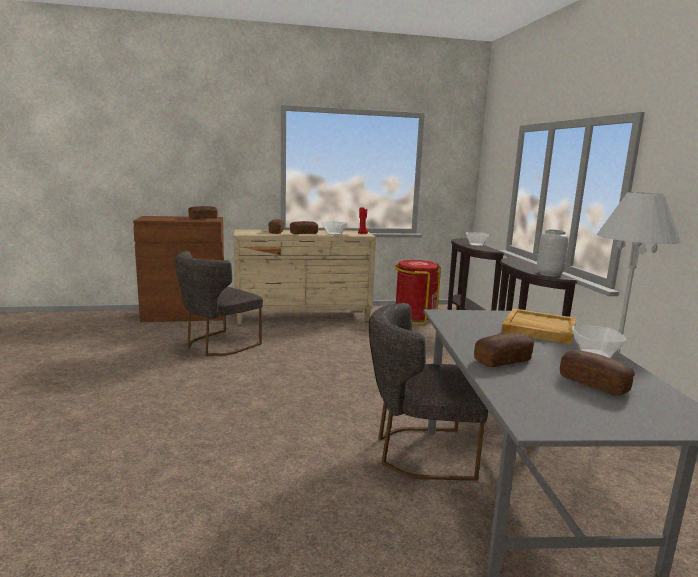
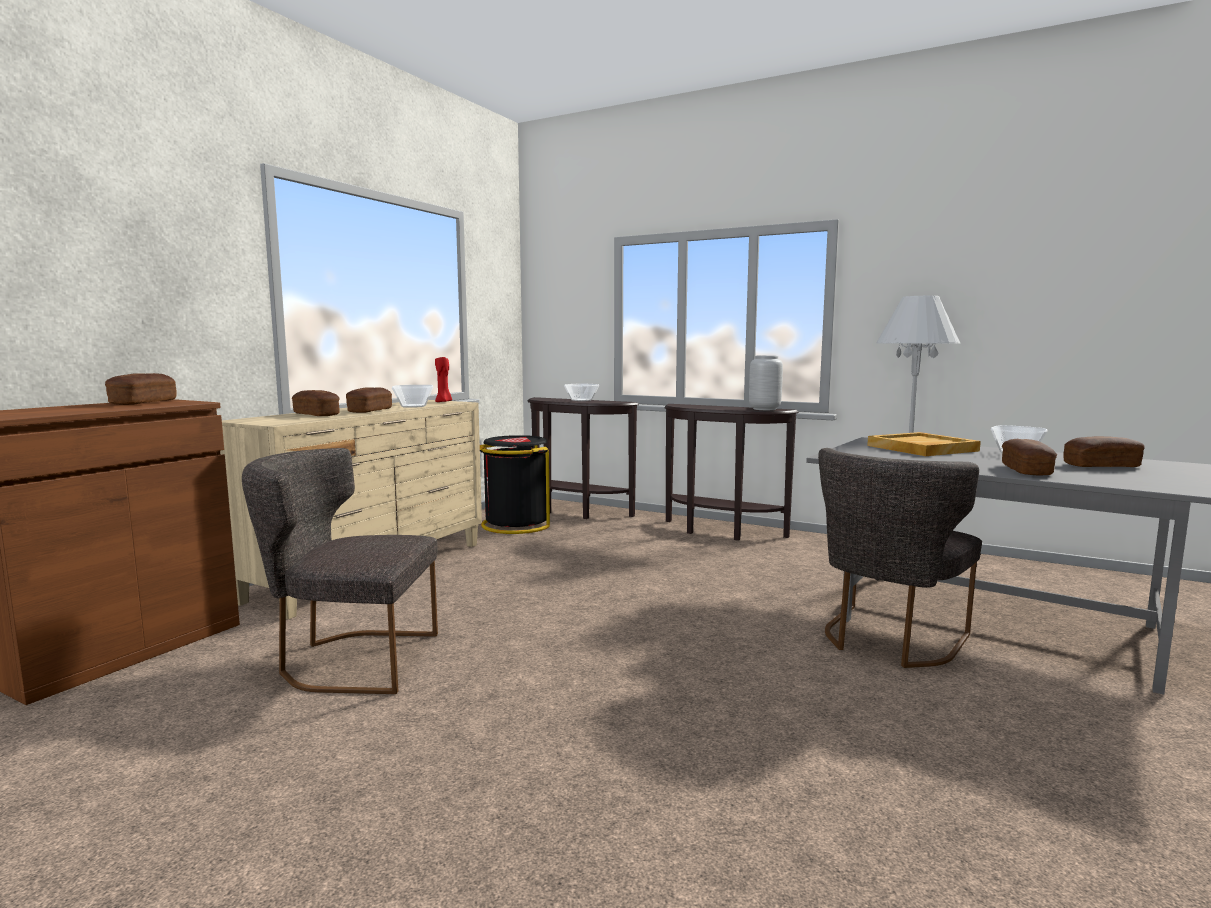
camera: 50 degrees left, 5 degrees down
(218, 345) = (350, 660): grey chair -> grey chair turned 105 degrees clockwise
(414, 317) = (516, 525): red trash can -> black trash can

